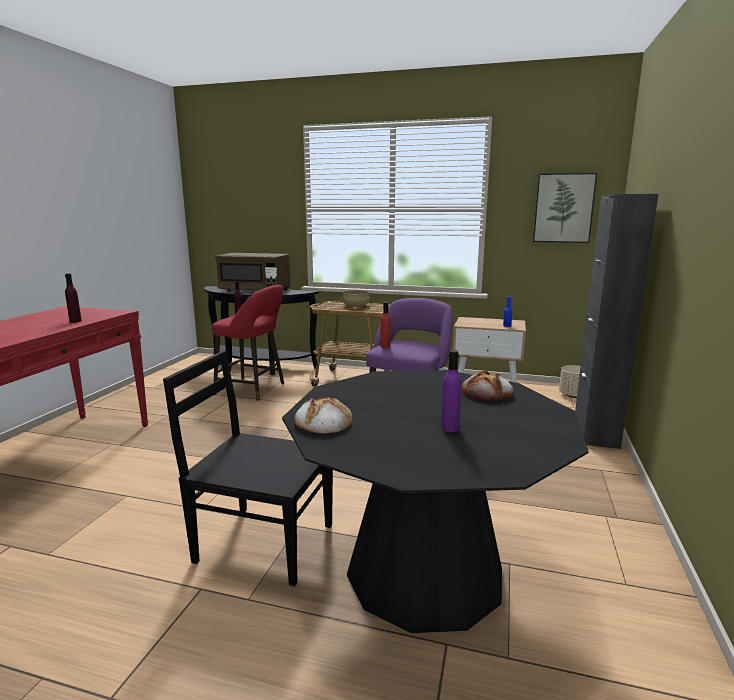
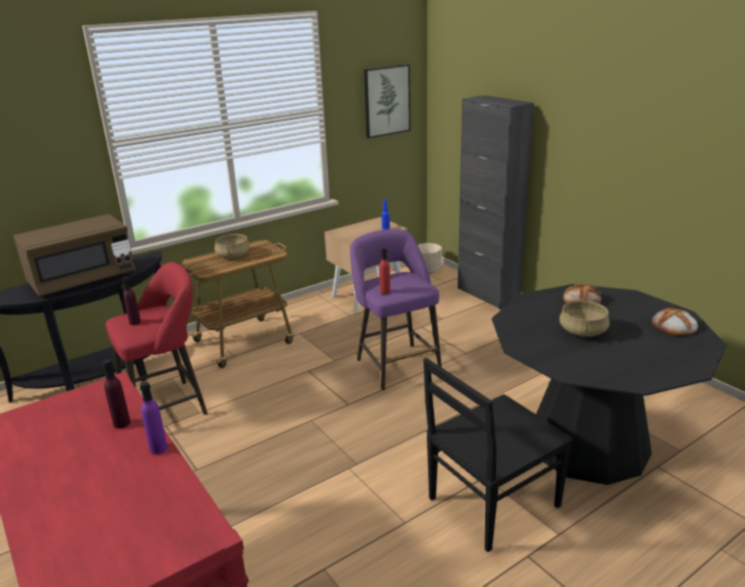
camera: 50 degrees left, 10 degrees up
(323, 422) = (587, 370): bread -> bread (674, 326)
(409, 405) = (582, 331): none -> beige cooking pot
(450, 428) = (633, 333): purple bottle -> purple bottle (158, 448)

